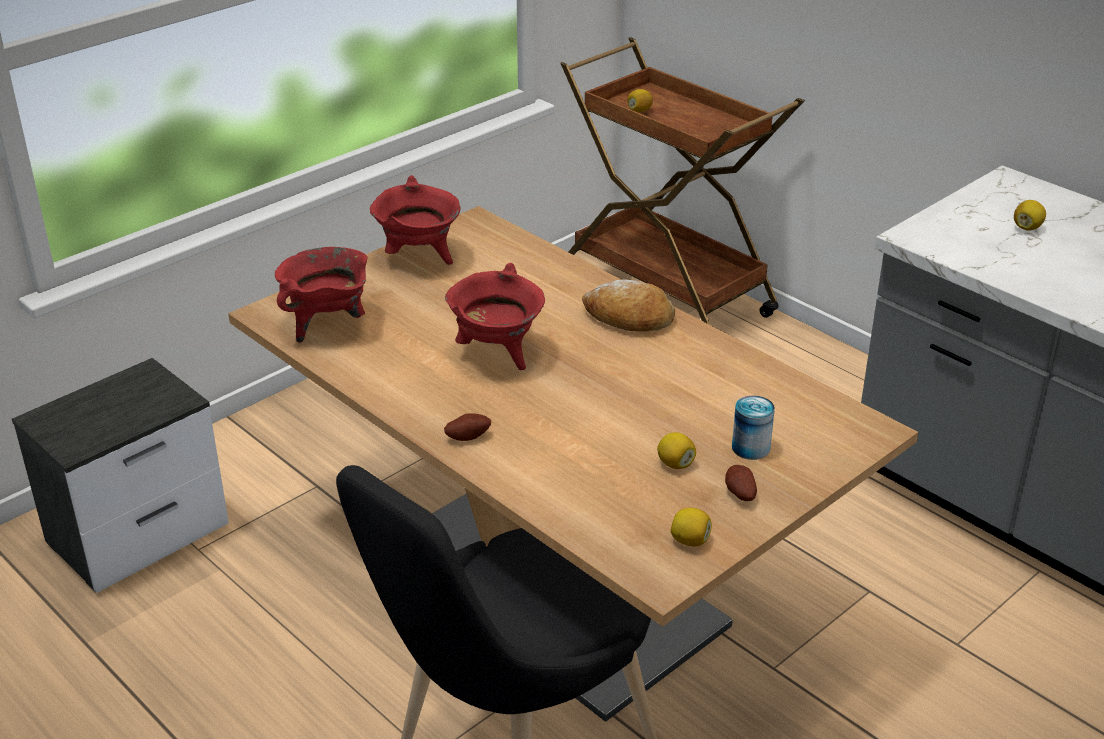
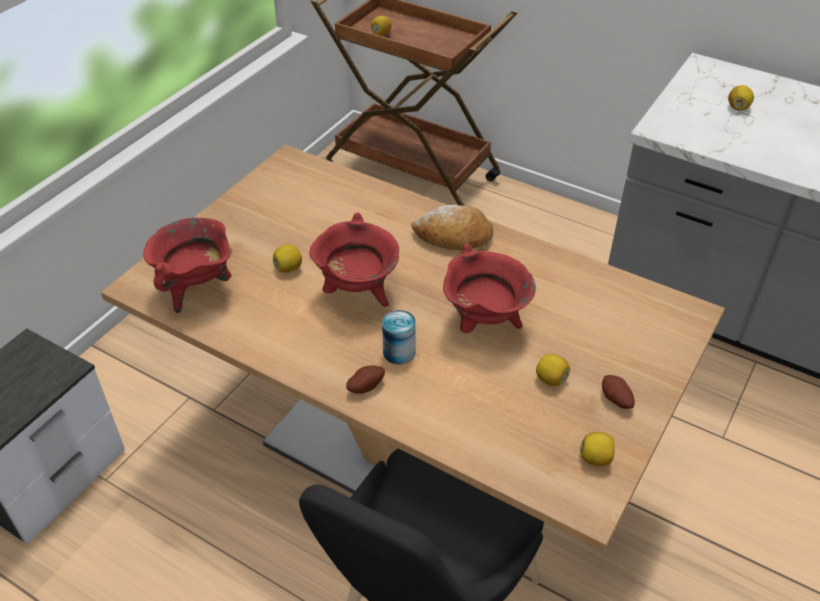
camera: 15 degrees left, 10 degrees up
(419, 257) = (254, 204): red cooking pot -> red cooking pot (484, 323)
(432, 320) = (288, 268): none -> lemon
(750, 448) = (604, 350): can -> can (399, 352)

